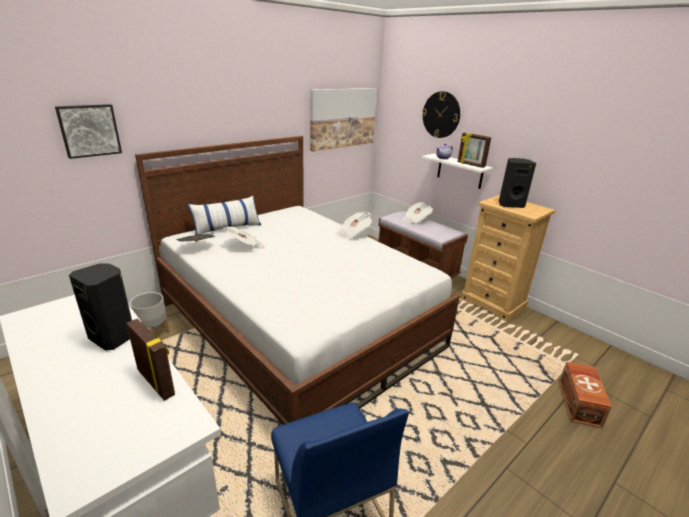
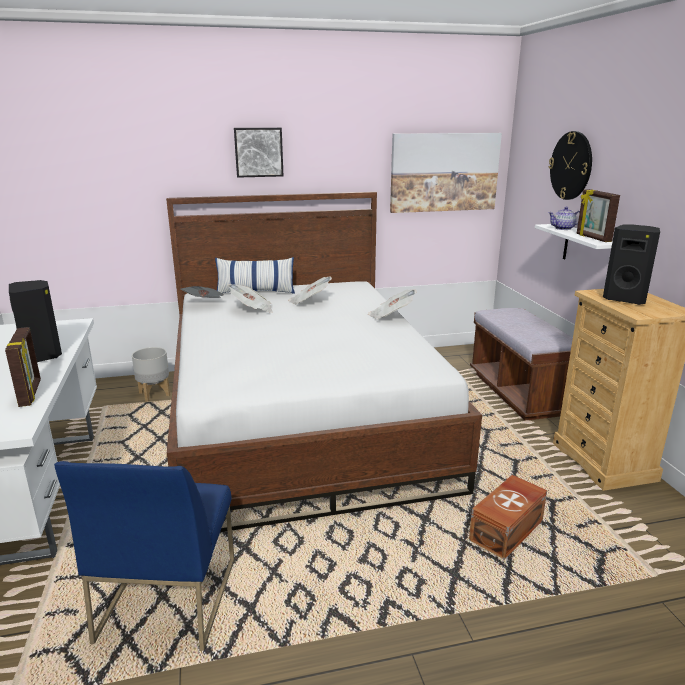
camera: 30 degrees right, 5 degrees down
(89, 130) = (124, 170): picture -> picture (258, 152)
(415, 220) = (523, 319): newspaper -> newspaper (309, 302)
(579, 402) = (622, 628): brown storage box -> brown storage box (508, 531)

